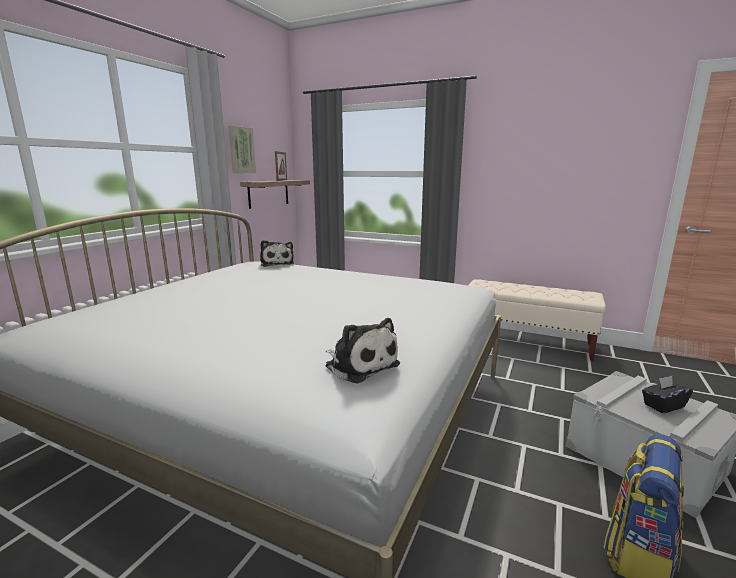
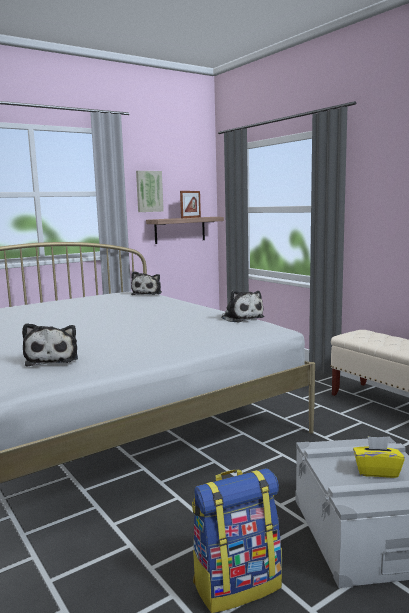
camera: 30 degrees right, 5 degrees down
(432, 282) = (241, 318): none -> plush toy
(663, 405) = (377, 471): black tissue box -> yellow tissue box

